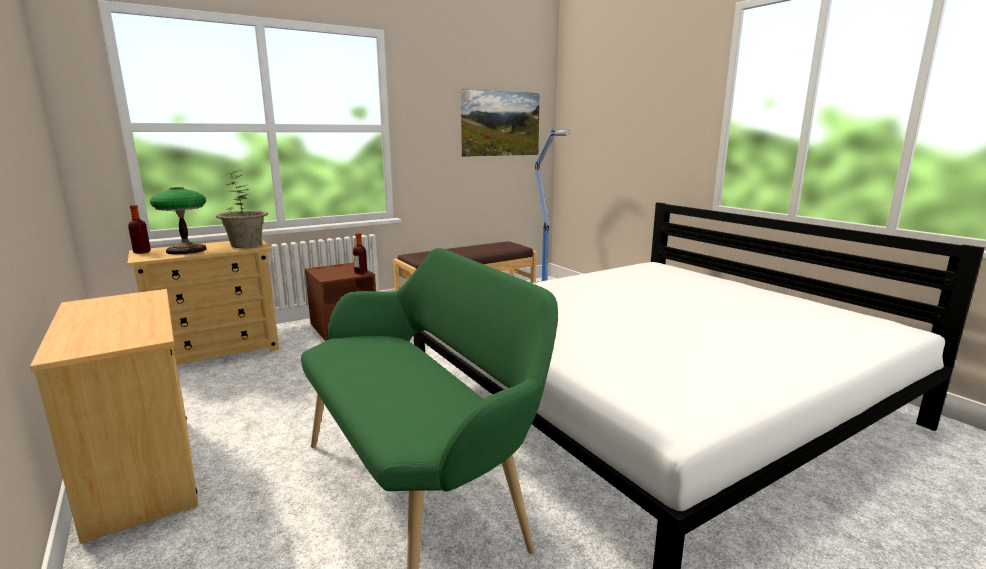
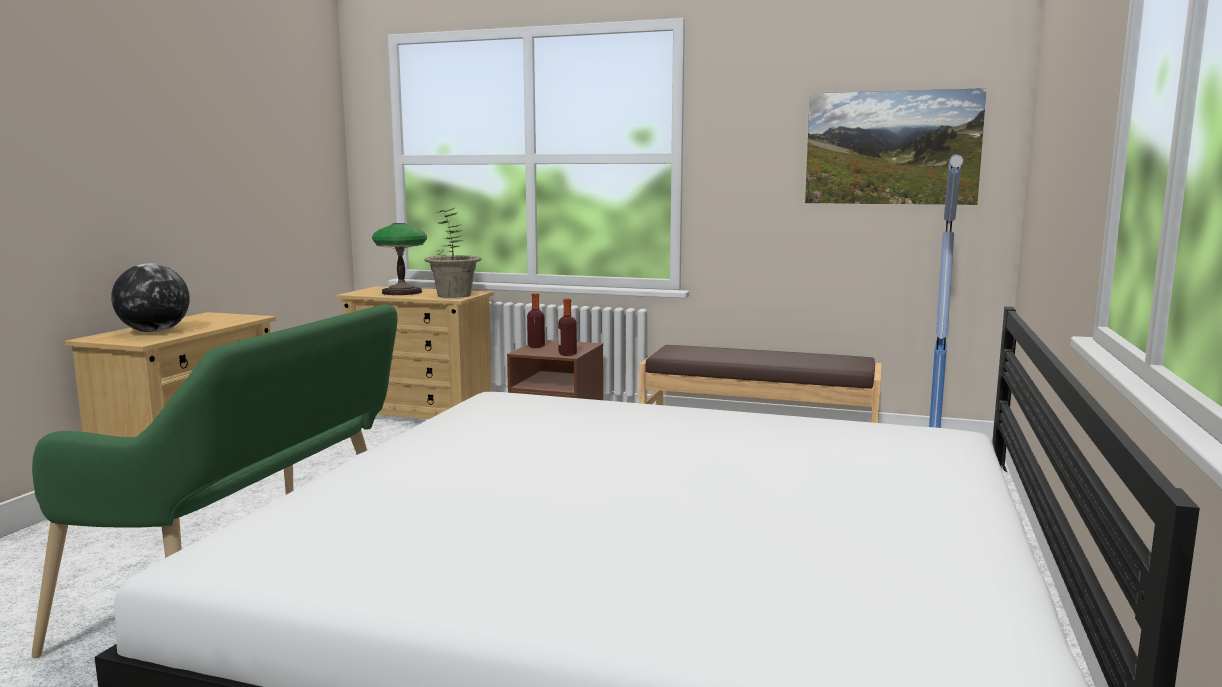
camera: 50 degrees right, 5 degrees down
(109, 329) = (154, 332): none -> globe
(142, 252) = (374, 289): bottle -> bottle (536, 346)

